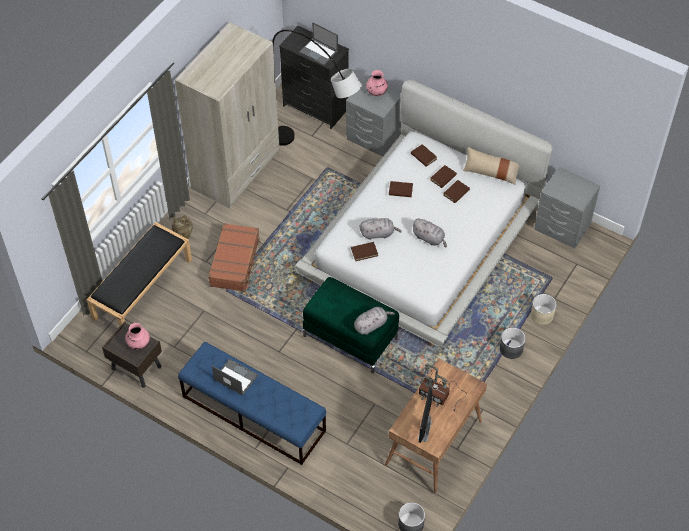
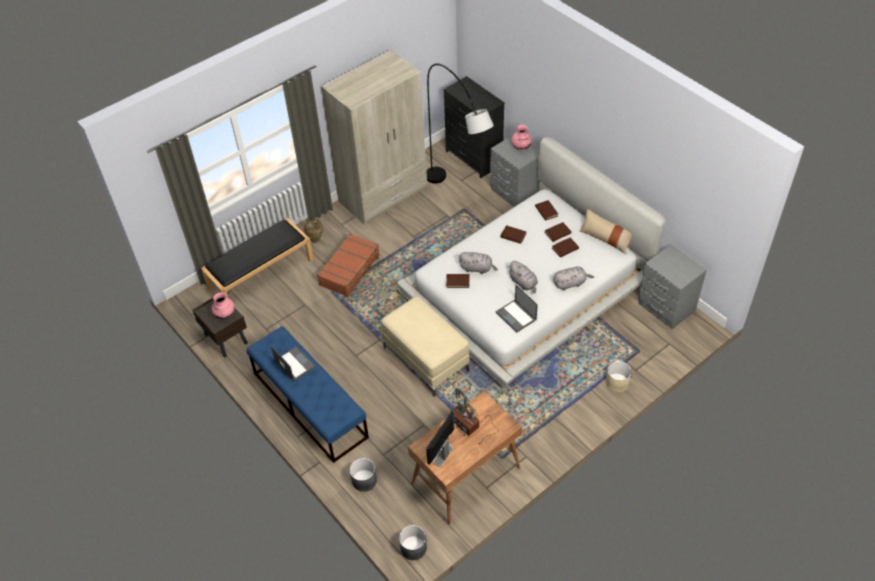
camera: 20 degrees right, 5 degrees down
(319, 52) = (476, 100): laptop -> laptop (516, 316)
(351, 337) = (426, 359): green ottoman -> beige ottoman
(371, 325) = (437, 347): grey plush toy -> grey plush toy (570, 283)
(511, 349) = (575, 407): grey planter -> grey planter (364, 480)

